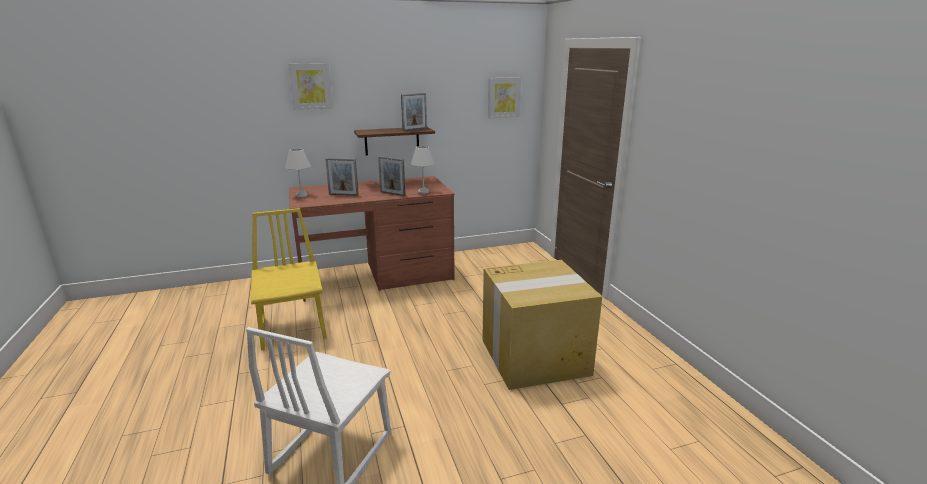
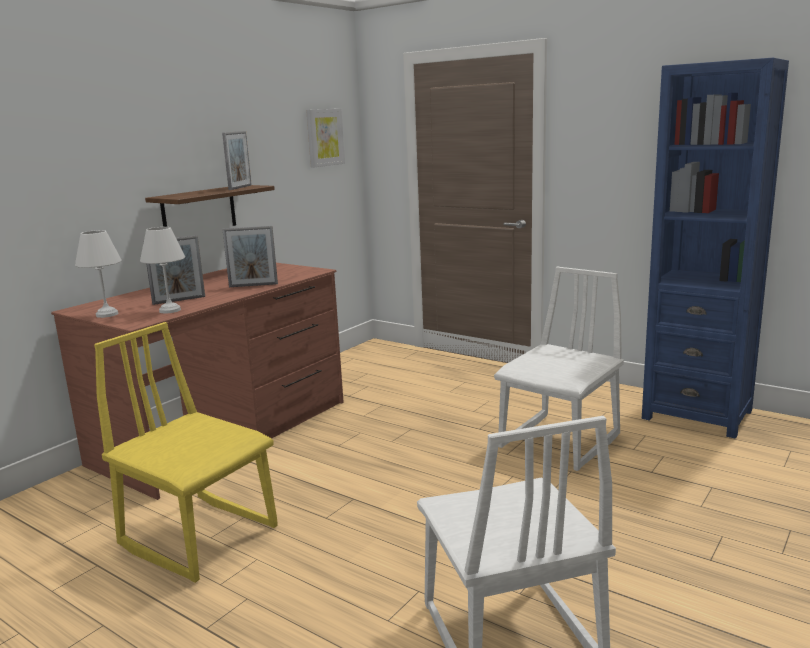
camera: 35 degrees left, 5 degrees down
(310, 86) = (73, 125): picture -> none
(424, 192) = (292, 275): white table lamp -> white table lamp (171, 310)
(536, 357) = (560, 442): cardboard box -> white chair
(668, 379) = (697, 414): none -> blue bookcase

